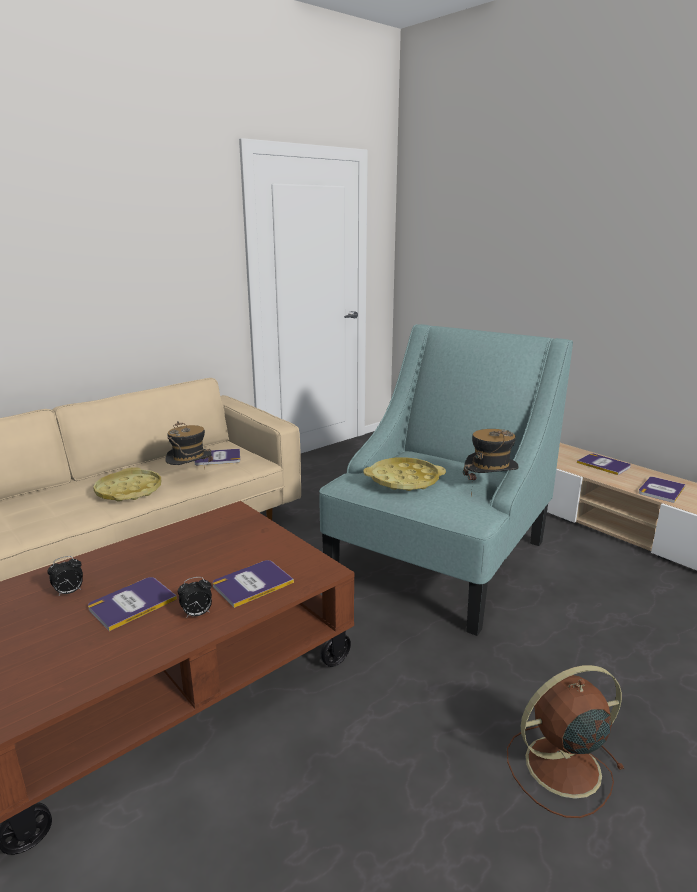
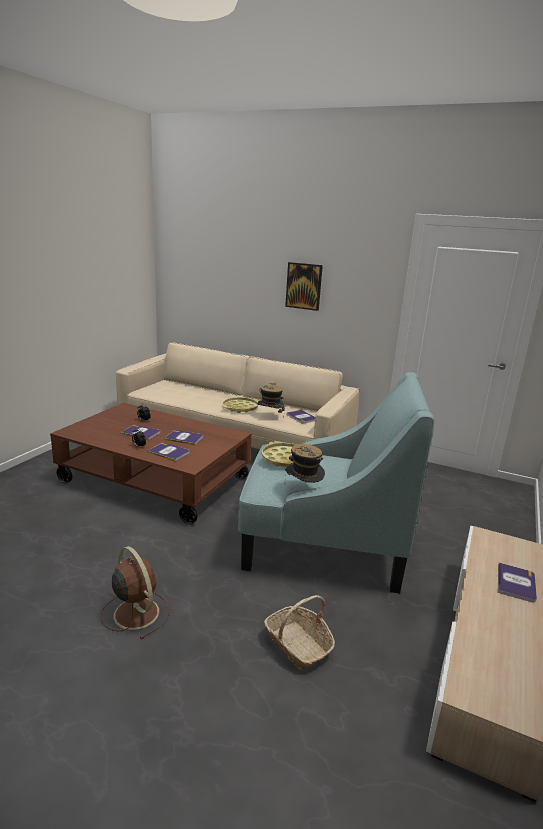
camera: 65 degrees right, 0 degrees up
(102, 262) = (304, 286): none -> picture
(623, 626) = (298, 645): none -> basket
(661, 490) = (490, 623): book -> book (184, 438)

